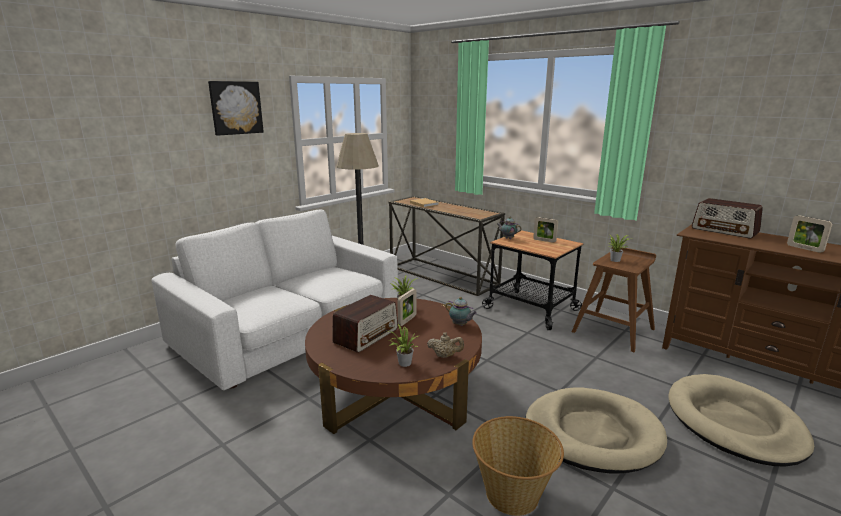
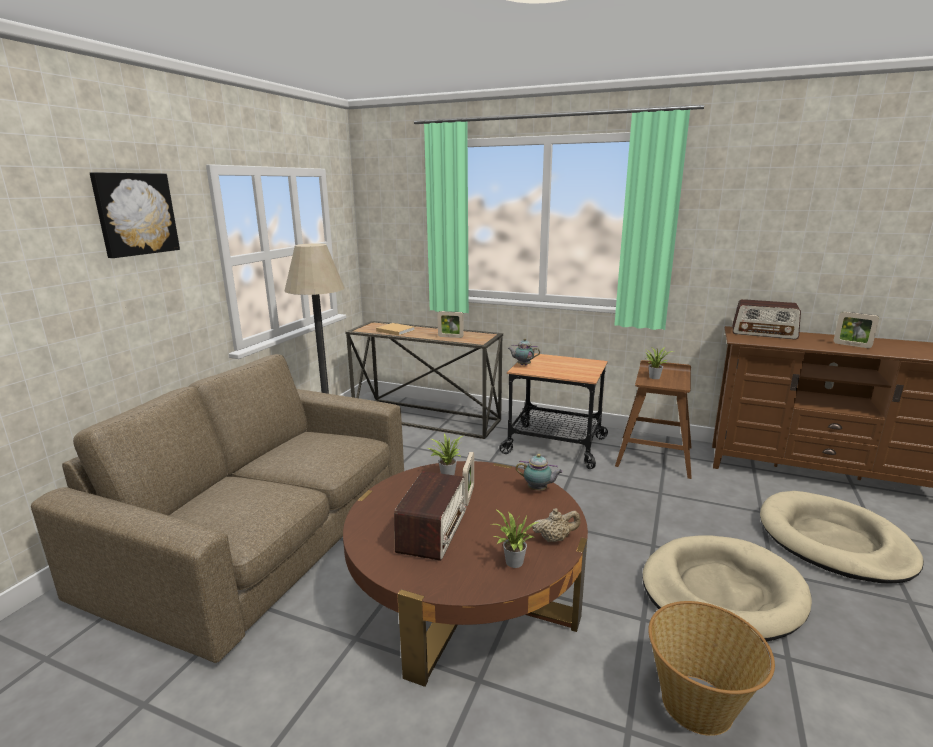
camera: 20 degrees left, 0 degrees up
(290, 330) = (264, 535): white sofa -> brown sofa
(544, 240) = (565, 363): picture frame -> picture frame (450, 337)

